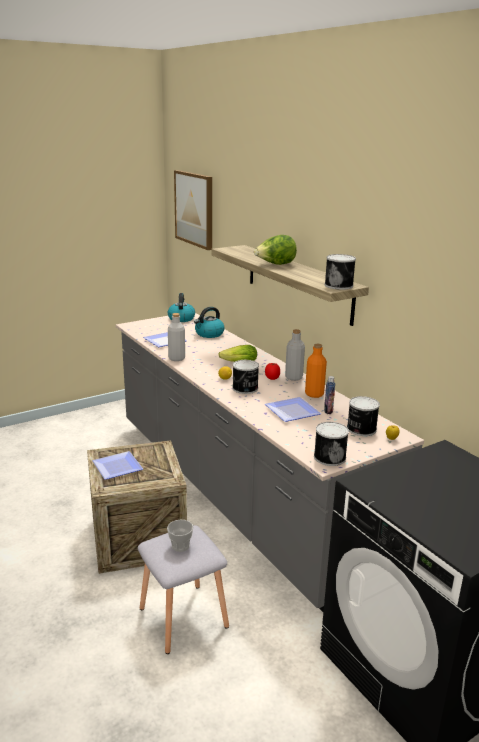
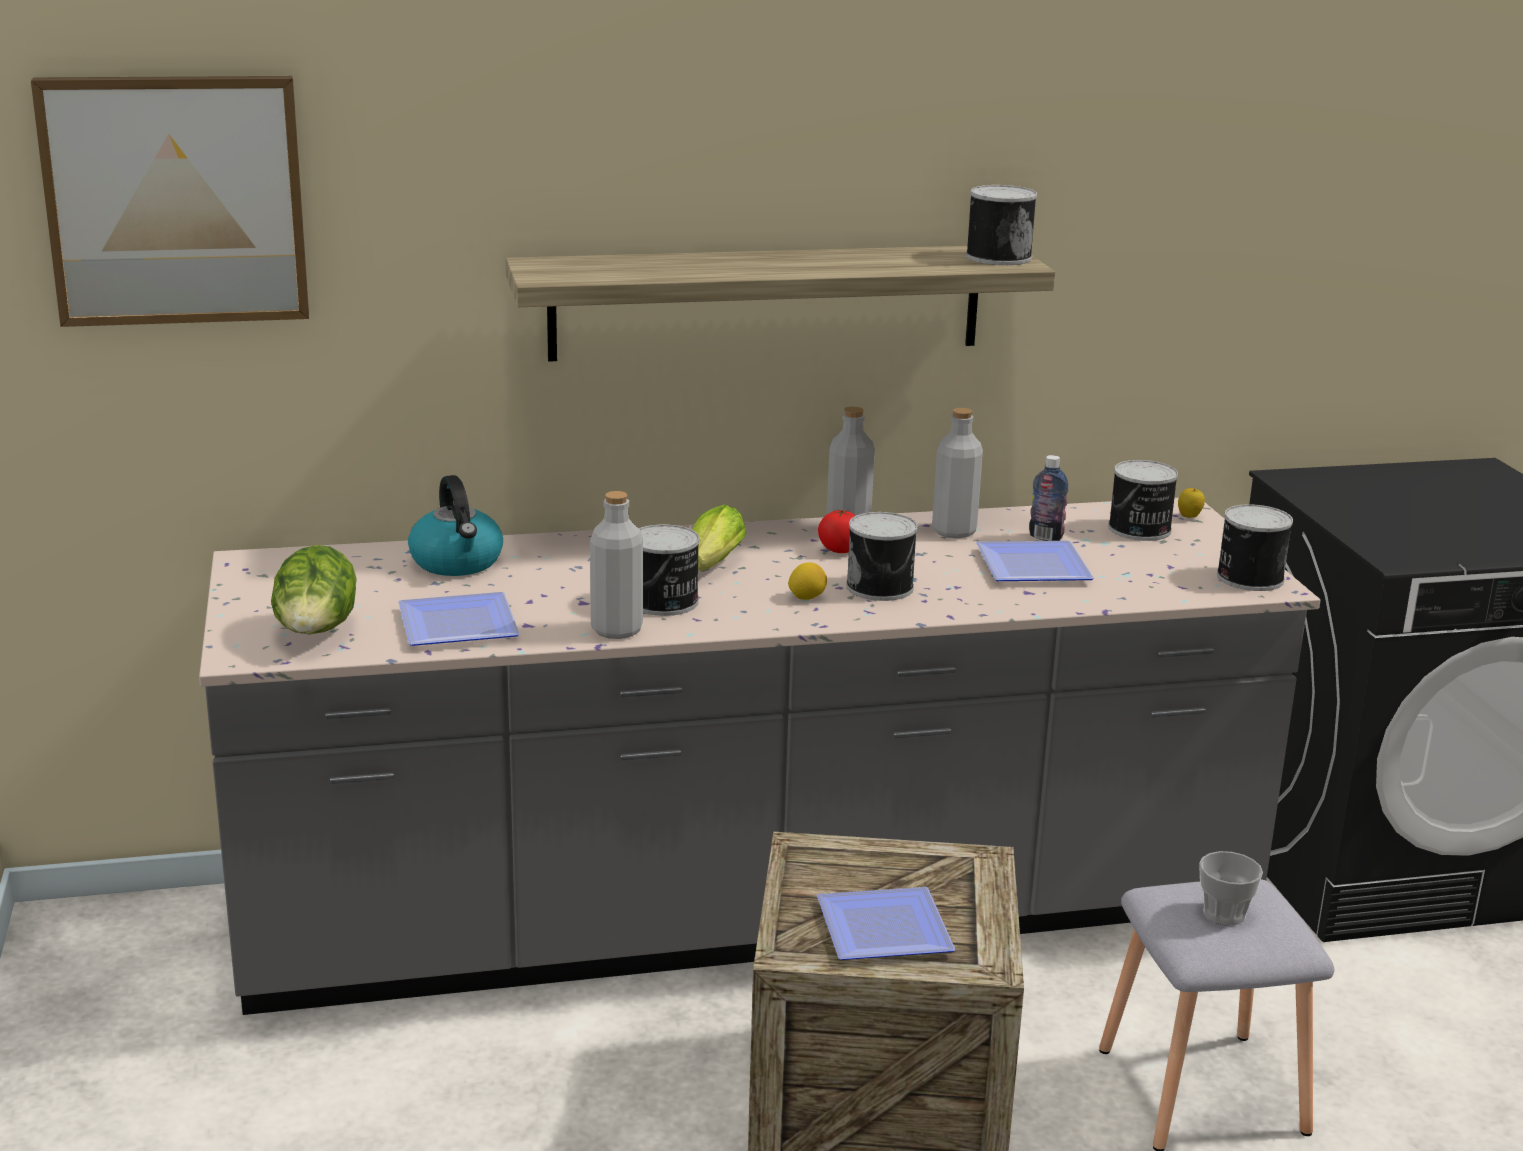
camera: 70 degrees left, 0 degrees up
(181, 318) = (269, 575): kettle -> none
(203, 361) = (664, 602): none -> can
(275, 265) = (772, 266): lettuce -> lettuce (316, 634)
(314, 394) = (954, 531): orange bottle -> grey bottle

